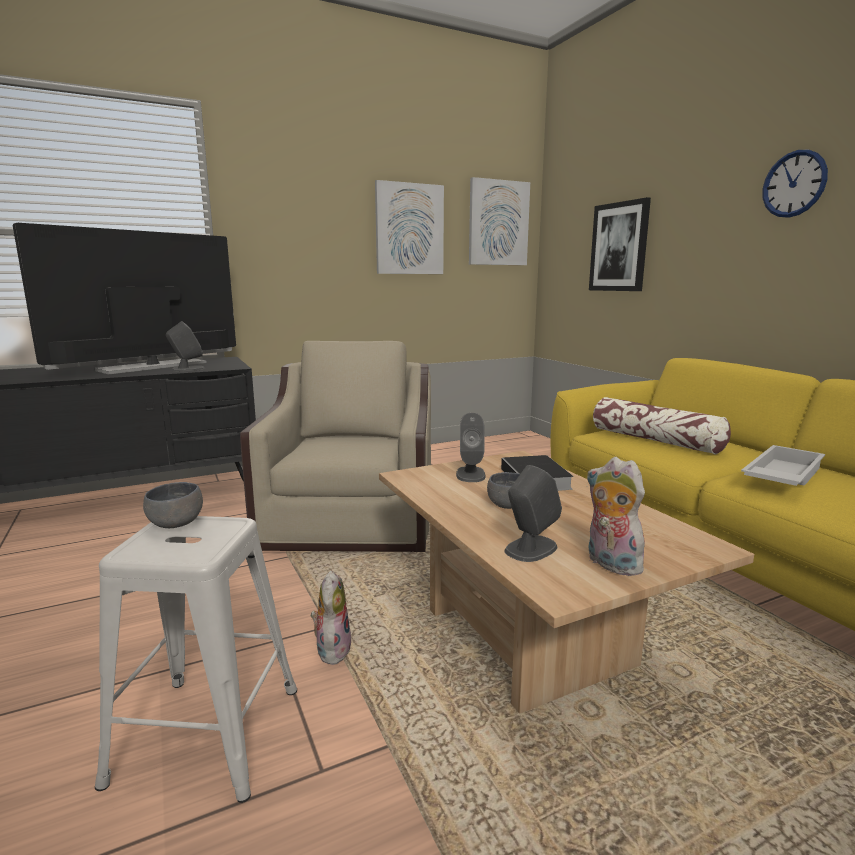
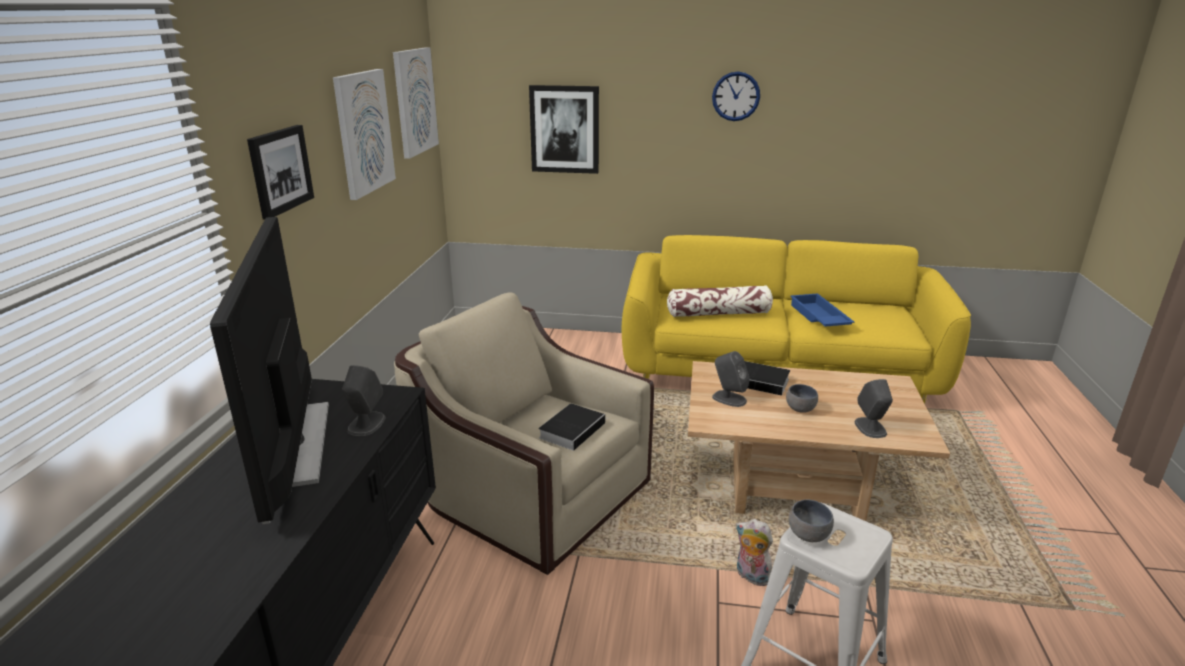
camera: 55 degrees left, 10 degrees up
(291, 229) = (280, 170): none -> picture
(341, 449) = (573, 429): none -> book
(610, 564) = (902, 415): plush toy -> none
(780, 476) = (818, 317): white tray -> blue tray

